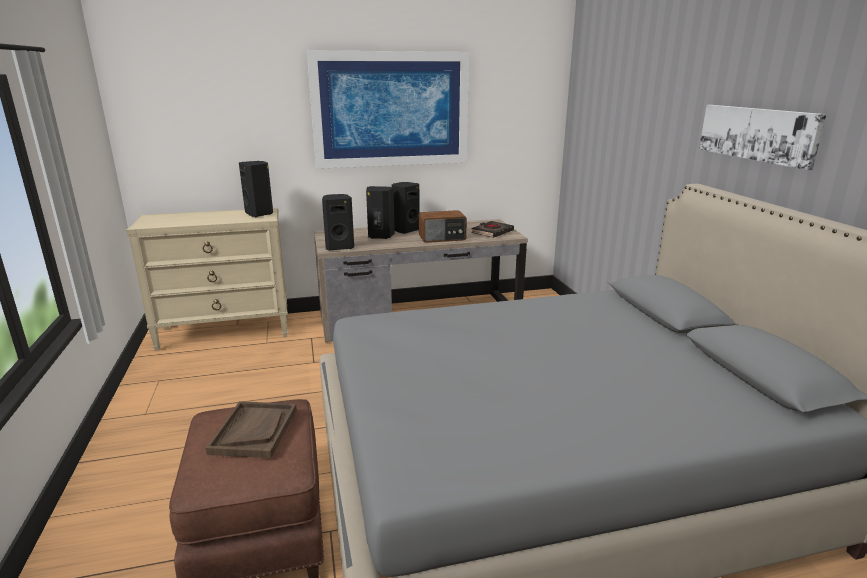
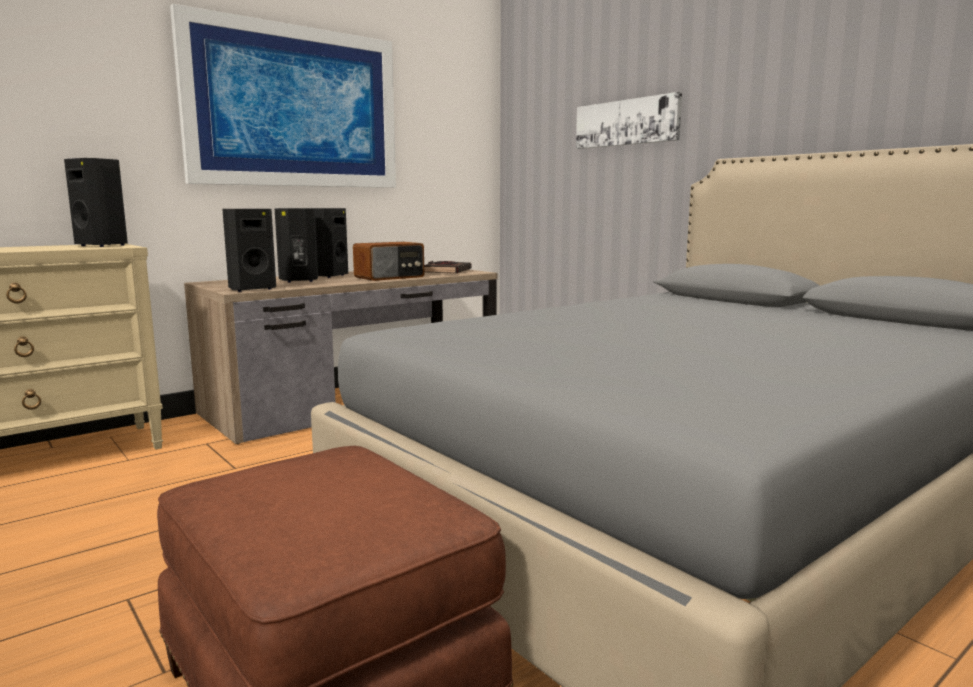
camera: 25 degrees left, 10 degrees down
(254, 431) = (321, 480): brown tray -> none
(757, 134) = (796, 88): picture -> picture (626, 122)

